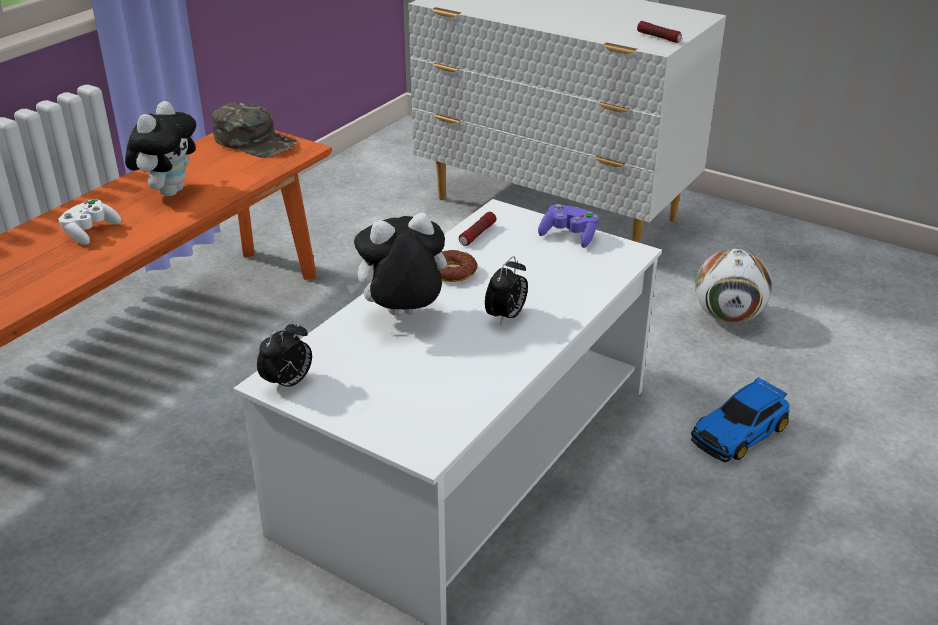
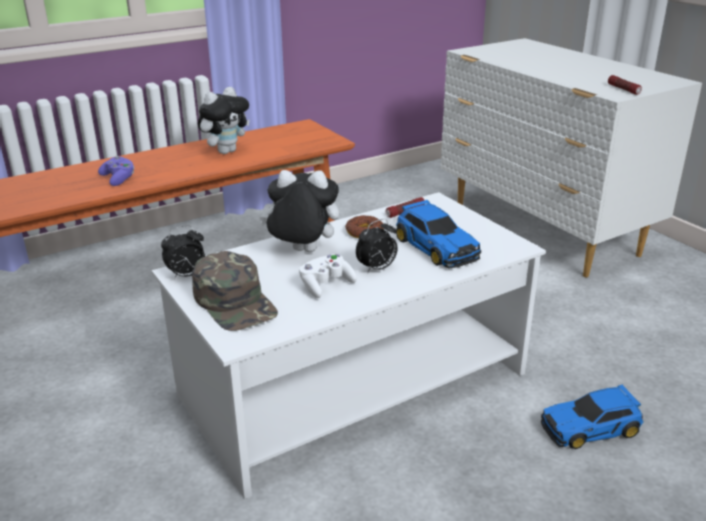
camera: 25 degrees right, 5 degrees down
(90, 232) = (158, 165): white game controller -> white game controller (326, 285)
(255, 141) = (307, 132): green cap -> green cap (235, 302)
(547, 273) = (436, 247): none -> toy car
(569, 236) = (475, 226): purple game controller -> purple game controller (119, 179)
(728, 316) = (640, 337): football -> none

